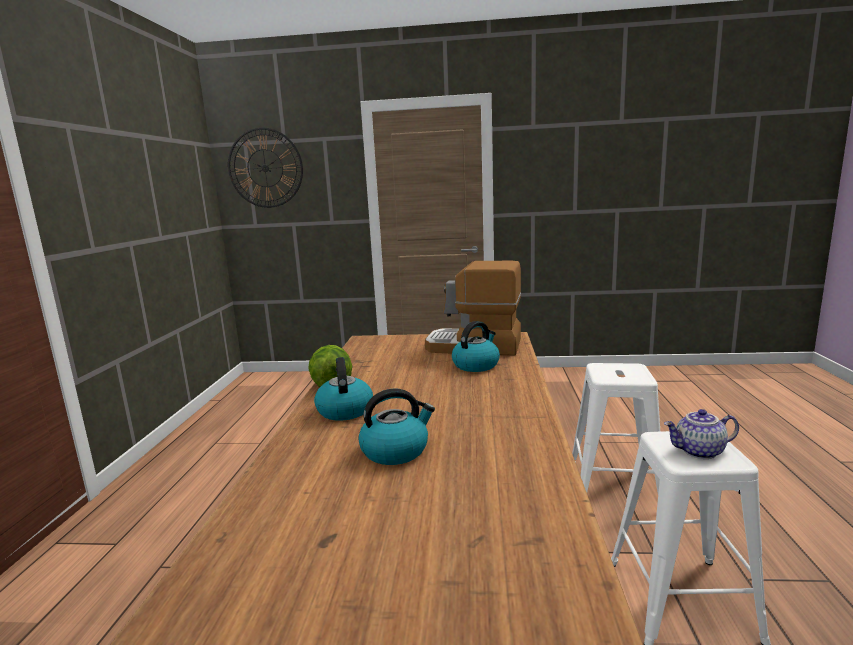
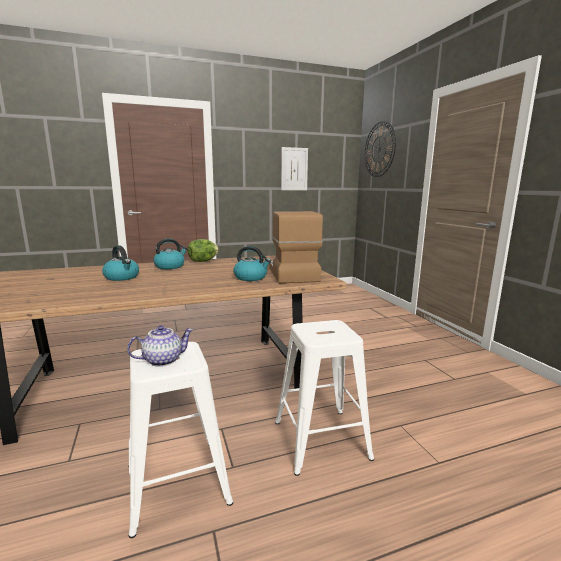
camera: 65 degrees right, 0 degrees up
(155, 203) = (294, 169): none -> picture
(699, 452) = (163, 360): teapot -> teapot turned 90 degrees clockwise

